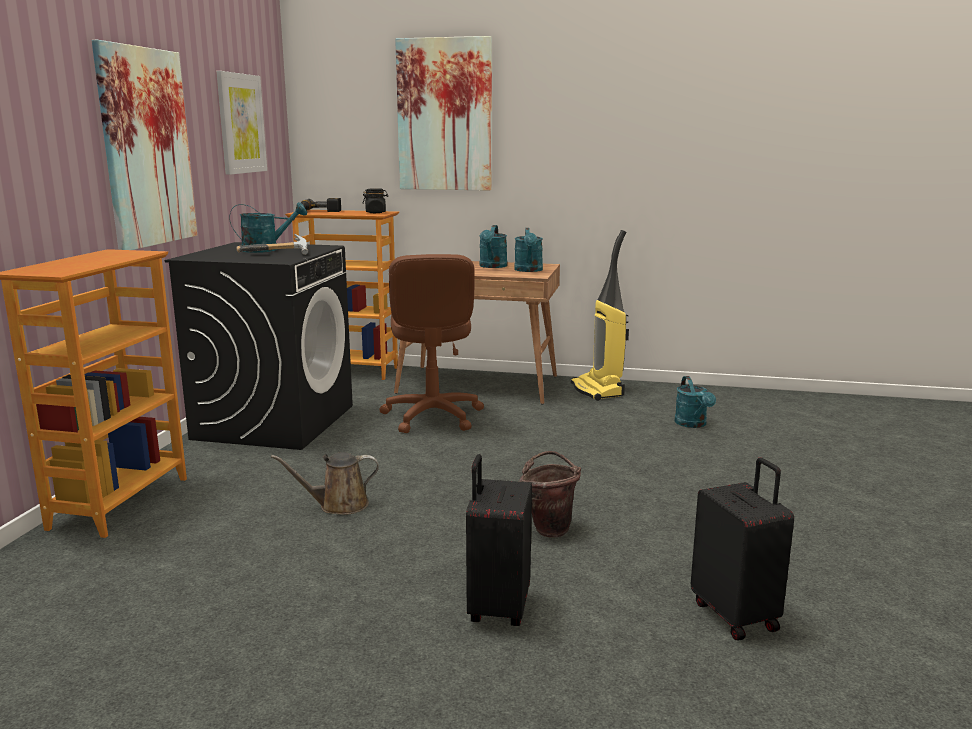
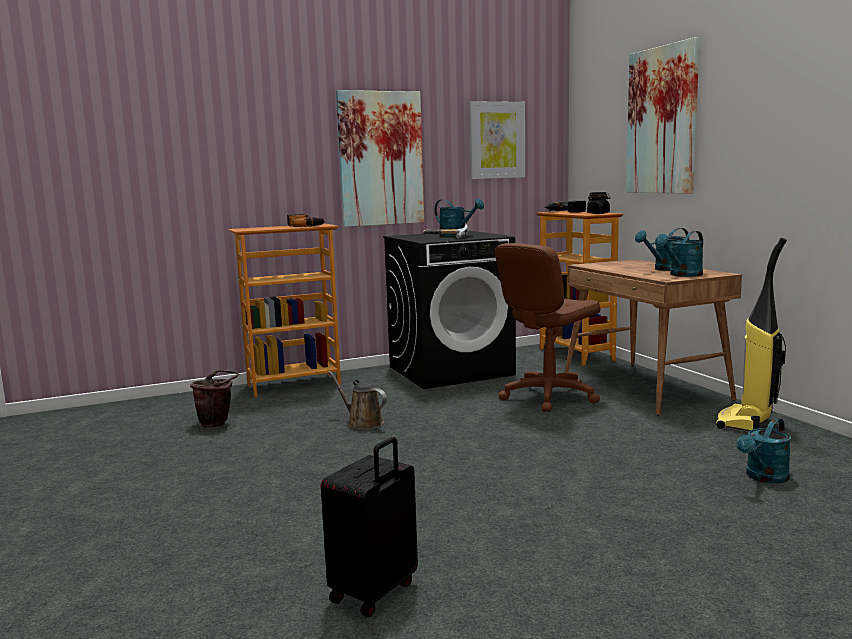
camera: 55 degrees right, 5 degrees down
(110, 256) = (305, 226): none -> power drill
(497, 607) = (286, 504): black suitcase -> none
(549, 527) = (426, 485): brown bucket -> brown bucket (217, 423)

